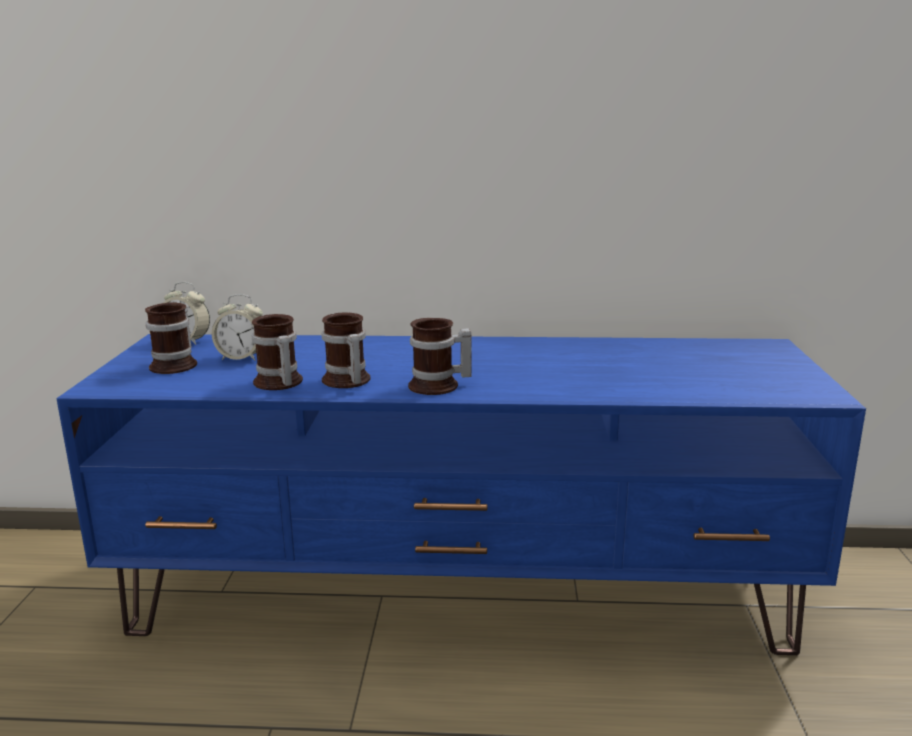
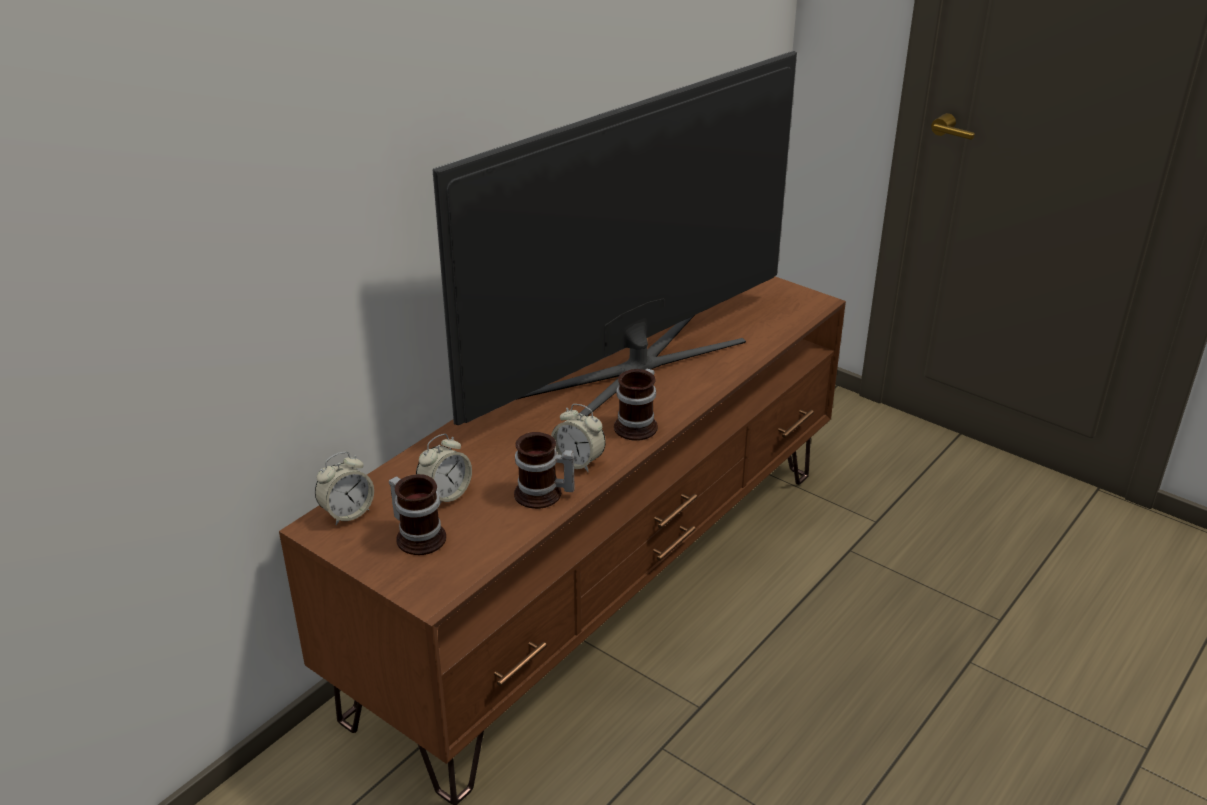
camera: 55 degrees left, 15 degrees up
(345, 382) = (578, 462): mug -> alarm clock
(461, 594) = (602, 583): blue tv stand -> brown tv stand
(529, 362) = (633, 367): none -> television

